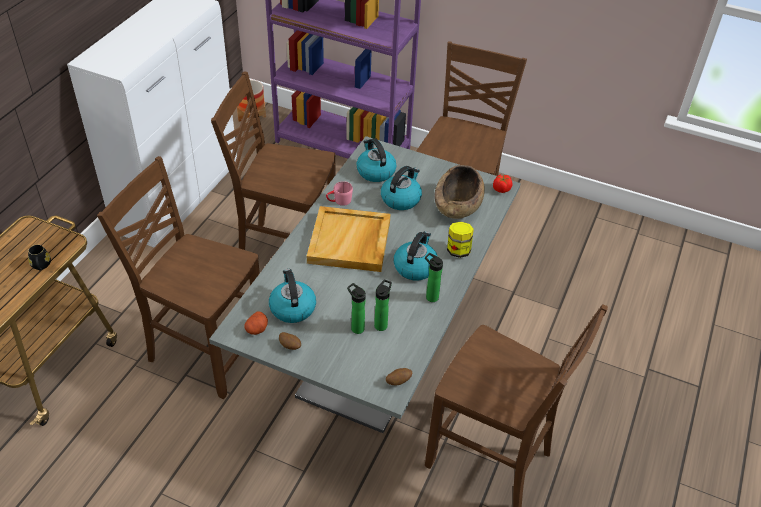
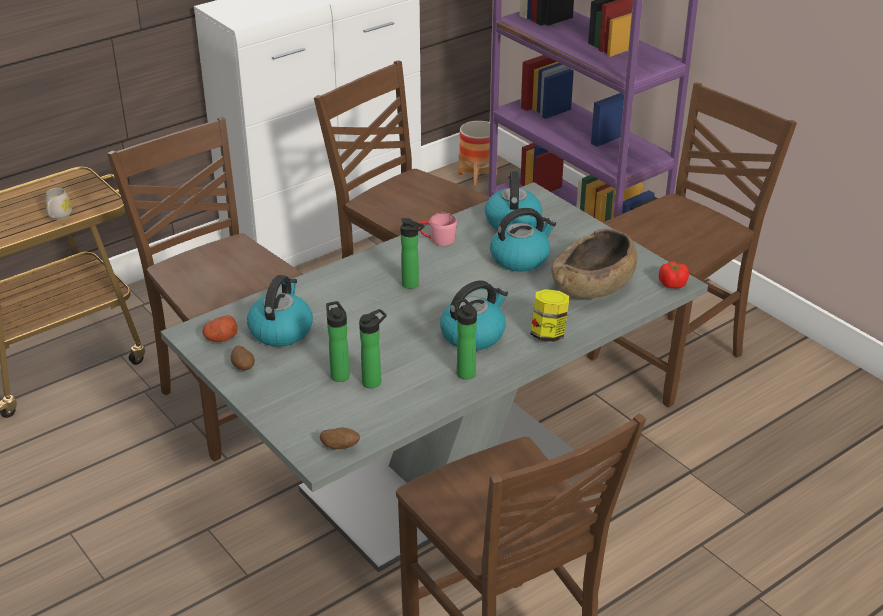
camera: 30 degrees right, 10 degrees down
(41, 266) = (58, 216): black mug -> white mug
(350, 242) = (412, 285): beige tray -> bottle

